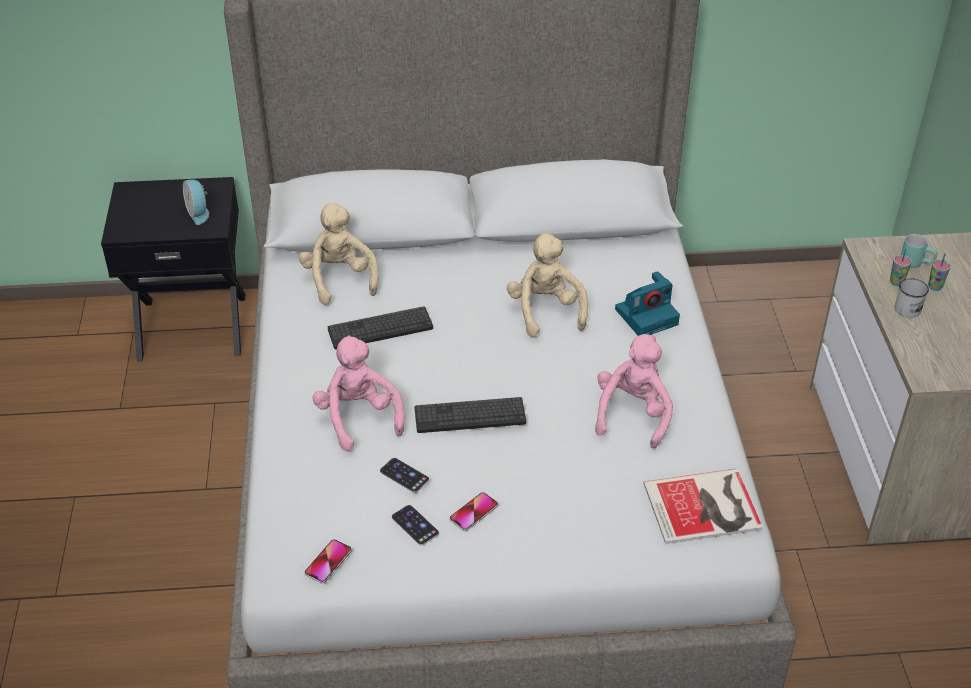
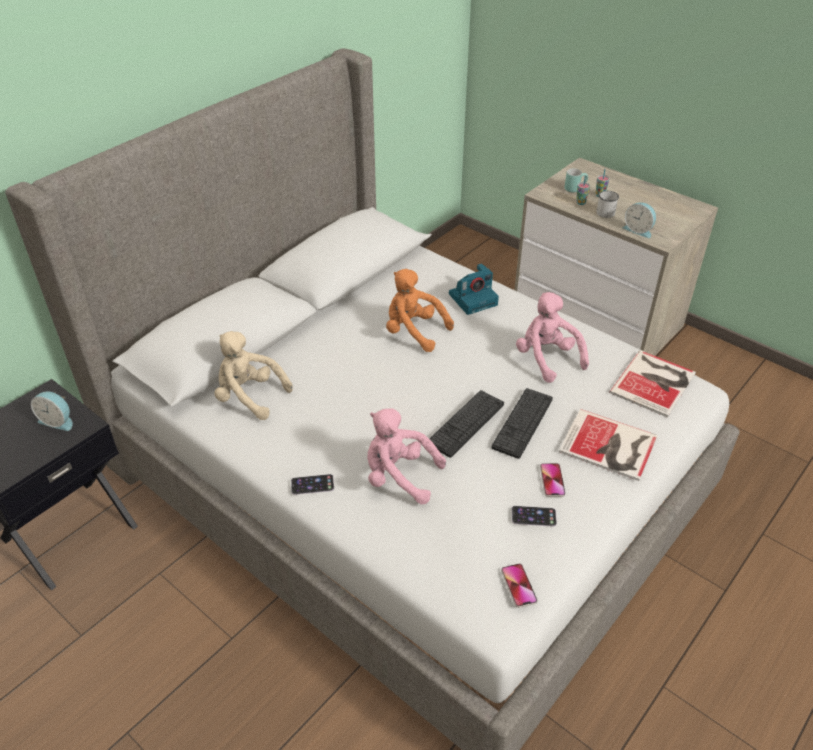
camera: 45 degrees left, 0 degrees up
(380, 329) = (327, 410): keyboard -> keyboard (522, 423)
(404, 475) = (484, 490): phone -> phone (312, 484)
(545, 311) = (413, 332): beige plush toy -> orange plush toy
(567, 525) = (610, 446): none -> book
(647, 316) = (473, 299): camera -> camera turned 45 degrees clockwise
(917, 349) = (638, 230): none -> alarm clock

